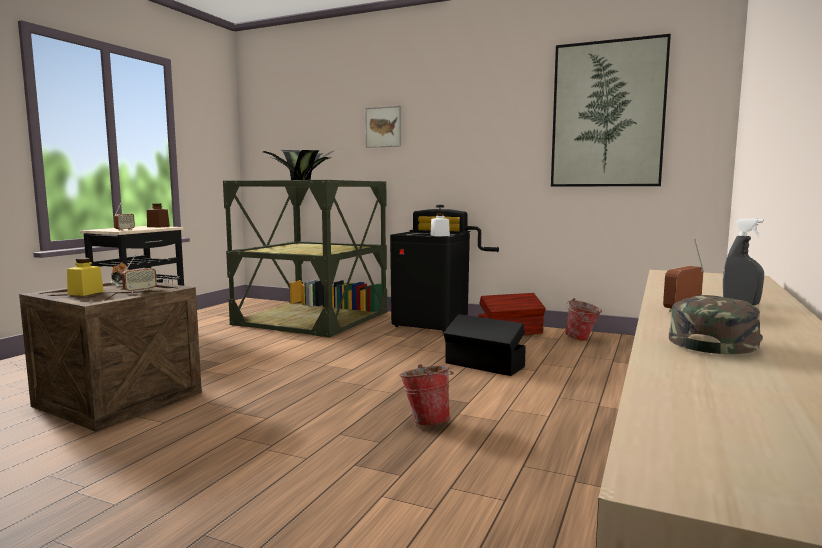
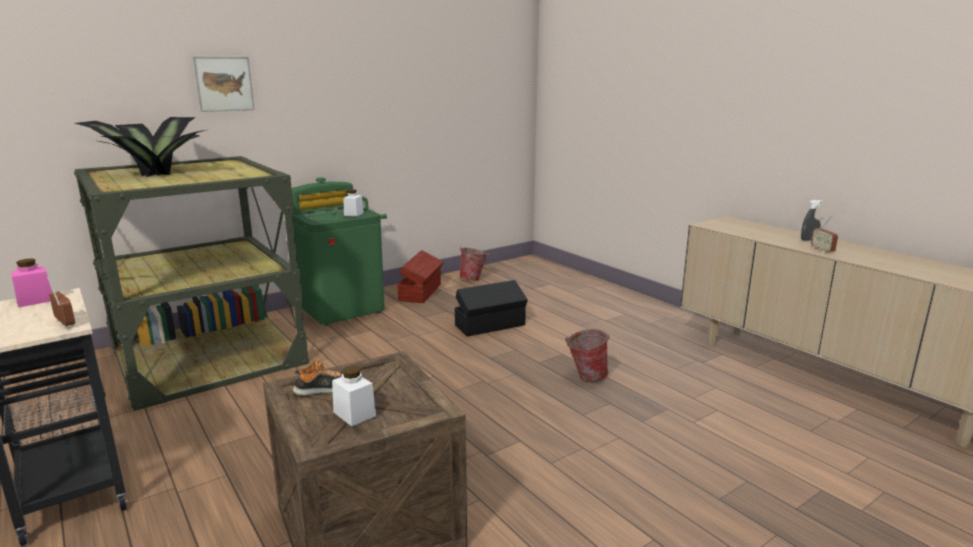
camera: 60 degrees left, 10 degrees up
(86, 293) = (354, 414): yellow jar -> white jar
(140, 290) = (384, 381): radio -> none
(158, 226) = (35, 300): brown jar -> pink jar
(432, 323) = (343, 309): black washing machine -> green washing machine
(607, 114) = (460, 79): picture -> none
(715, 340) = (887, 262): green cap -> none

